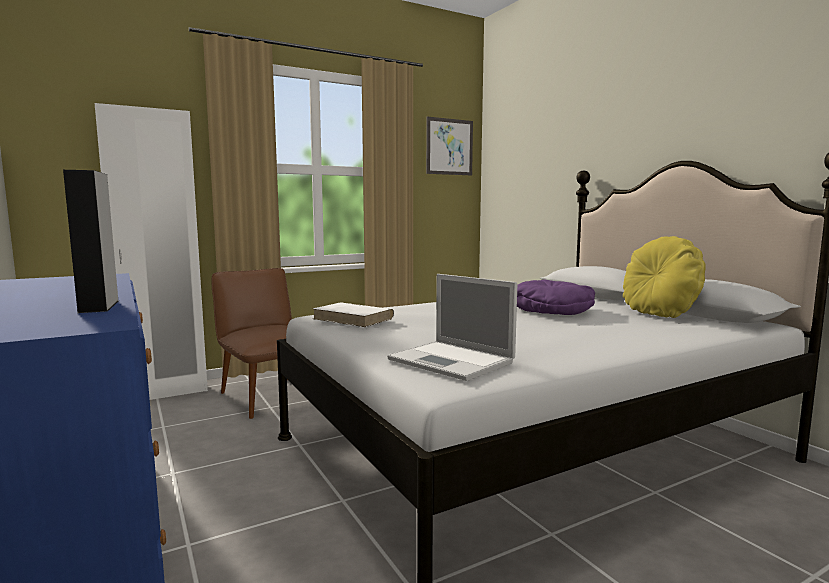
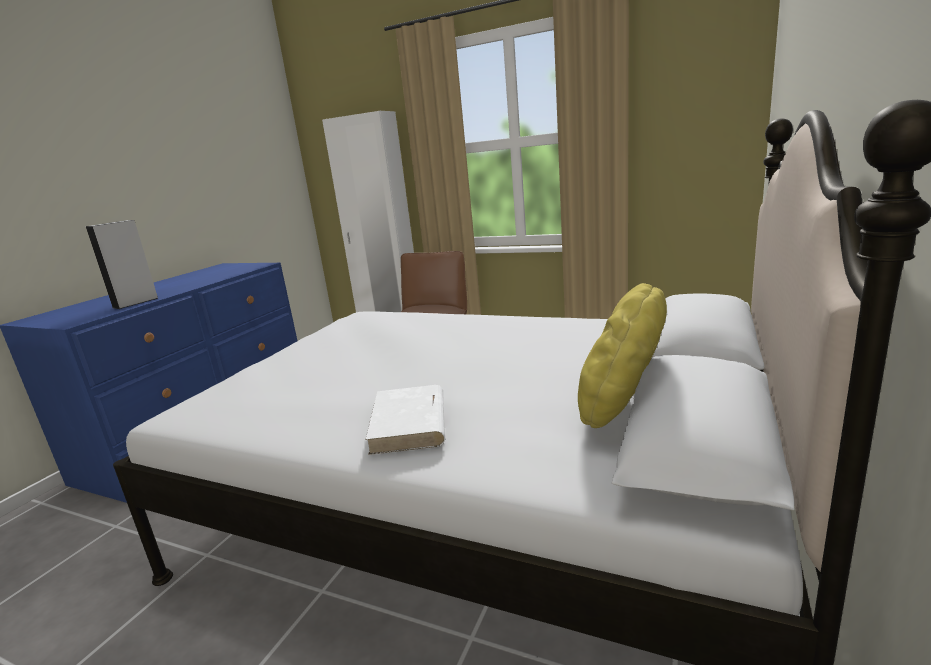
camera: 55 degrees right, 10 degrees up
(354, 318) = (350, 325): white book -> white book (409, 424)
(449, 147) = (704, 79): picture -> none
(453, 361) = (238, 396): laptop -> none
(552, 310) = (531, 361): purple pillow -> none

